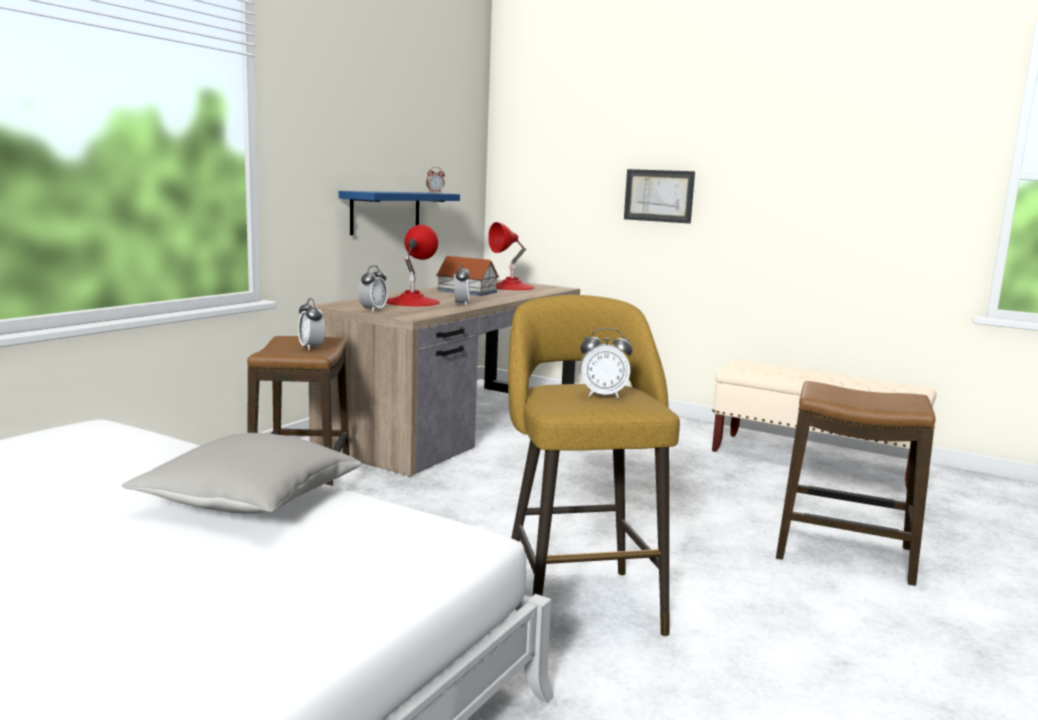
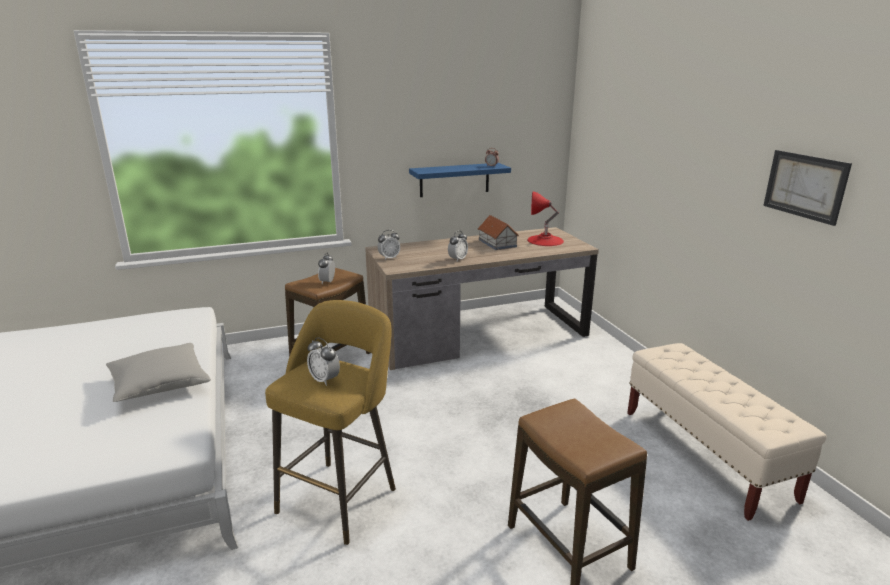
camera: 40 degrees right, 10 degrees up
(412, 302) = (432, 251): red table lamp -> none
(658, 195) = (663, 181): picture -> picture (805, 186)

